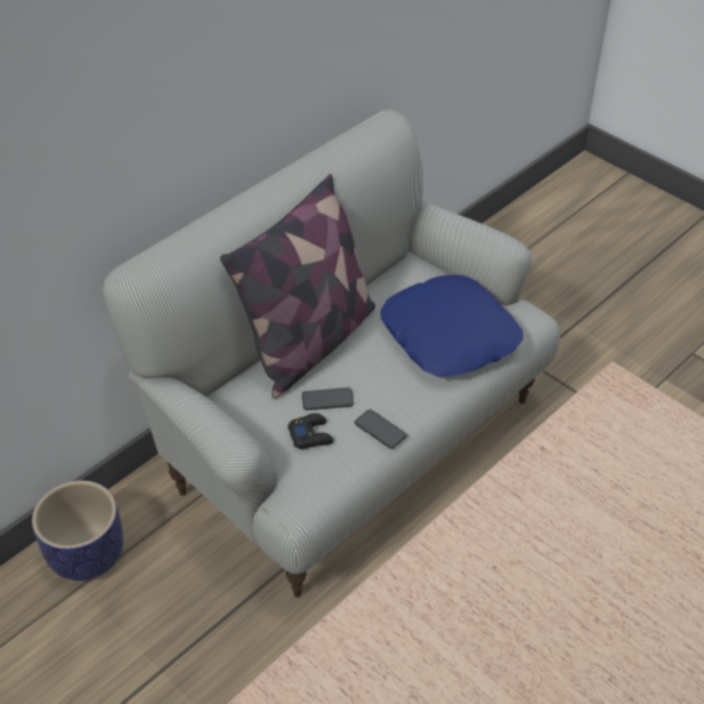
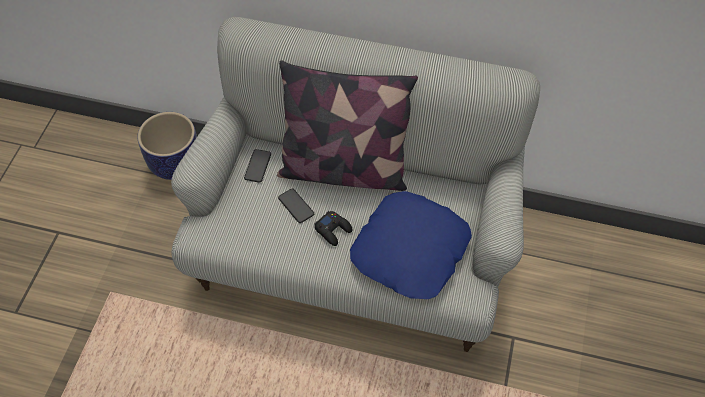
camera: 60 degrees right, 10 degrees up
(311, 435) = (258, 212): black game controller -> black game controller (333, 230)
(380, 430) = (288, 250): phone -> phone (257, 166)

